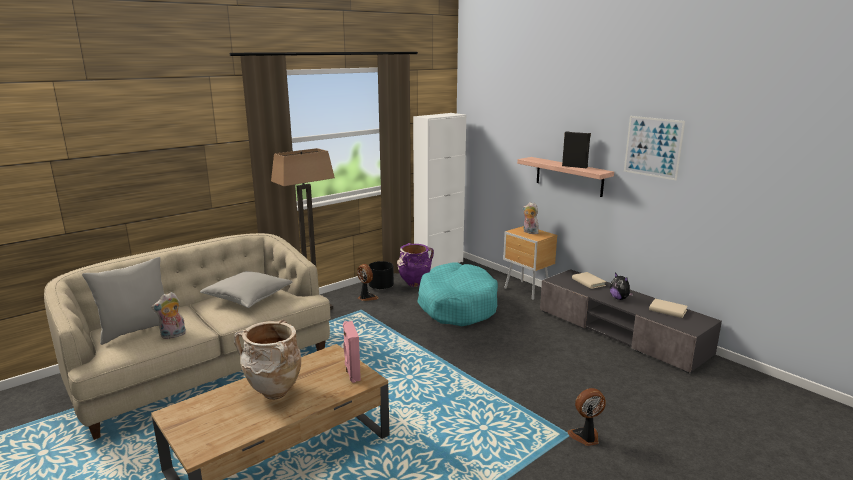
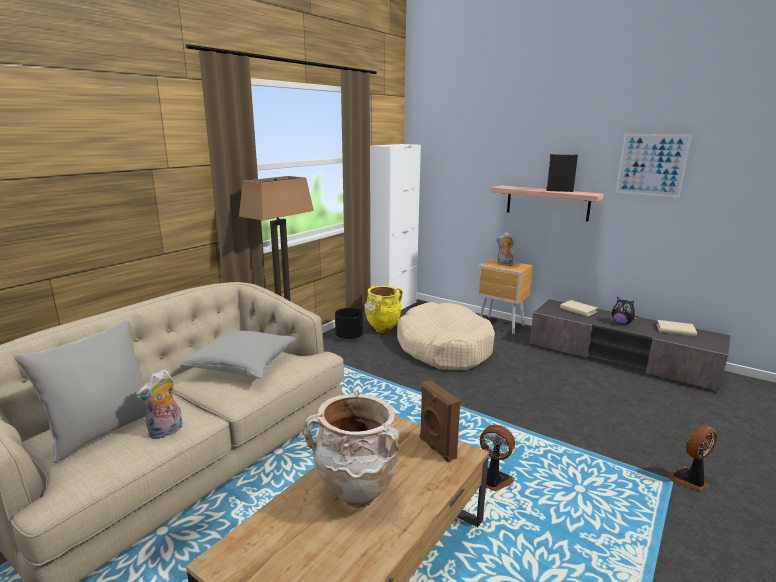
camera: 15 degrees left, 0 degrees up
(351, 372) = (436, 448): pink speaker -> brown speaker
(366, 298) = (340, 350): fan -> fan (493, 481)
(414, 284) = (382, 330): purple vase -> yellow vase
(457, 306) = (444, 348): turquoise dog bed -> beige dog bed

